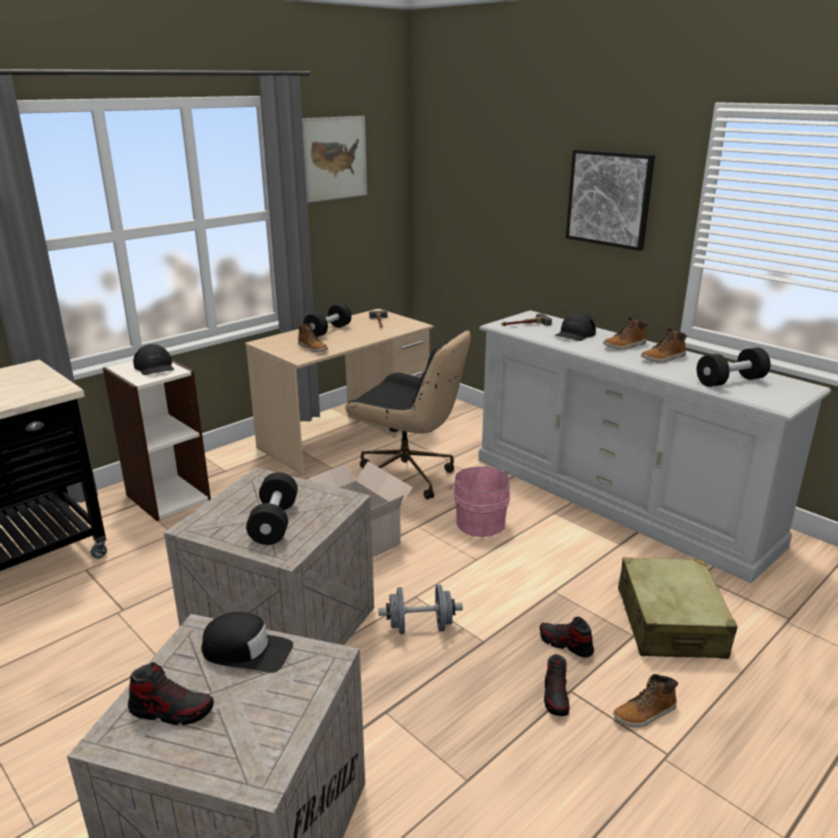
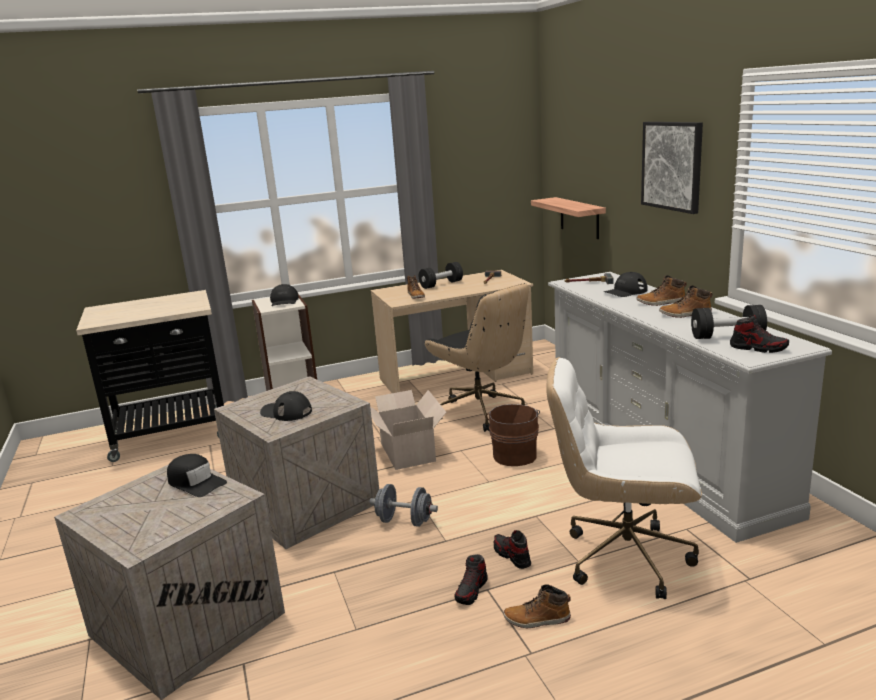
camera: 25 degrees right, 5 degrees down
(172, 710) = (125, 505): shoe -> shoe (758, 348)
(274, 523) = (286, 412): black dumbbell -> black cap
(334, 158) = (463, 140): picture -> none
(468, 249) = (579, 218): none -> shelf
(479, 522) = (514, 454): pink bucket -> brown bucket
(670, 622) = (622, 558): beige suitcase -> white office chair

